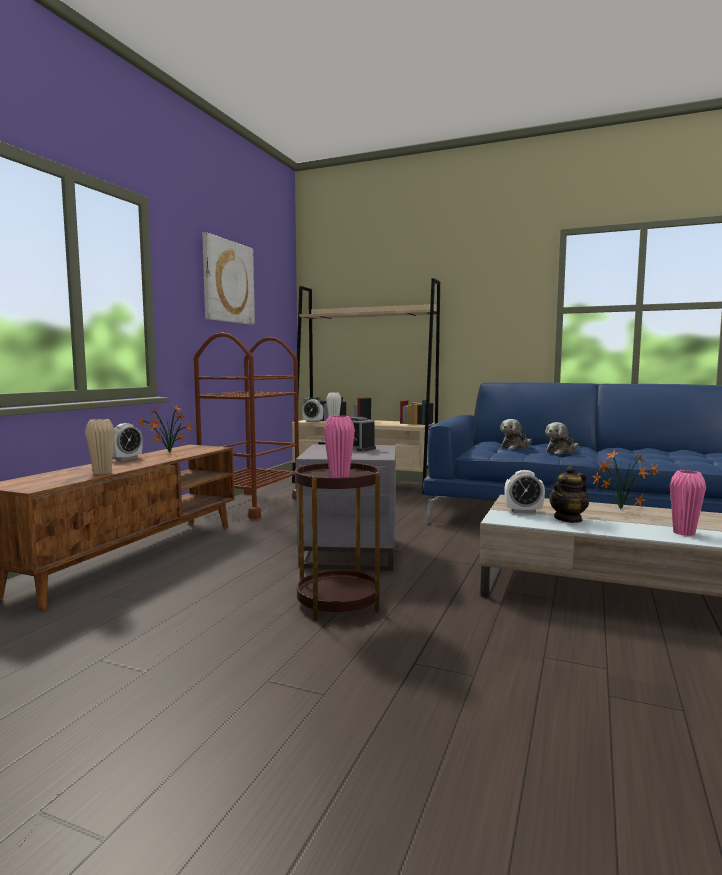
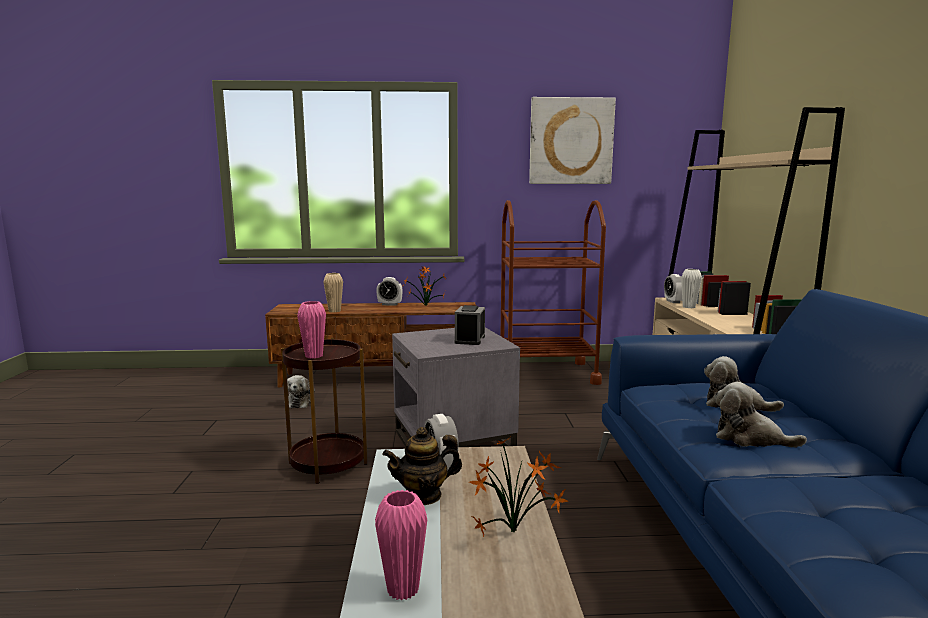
camera: 65 degrees right, 5 degrees up
(132, 601) = (300, 402): none -> plush toy
(568, 519) = (423, 495): teapot -> teapot turned 45 degrees counterclockwise

